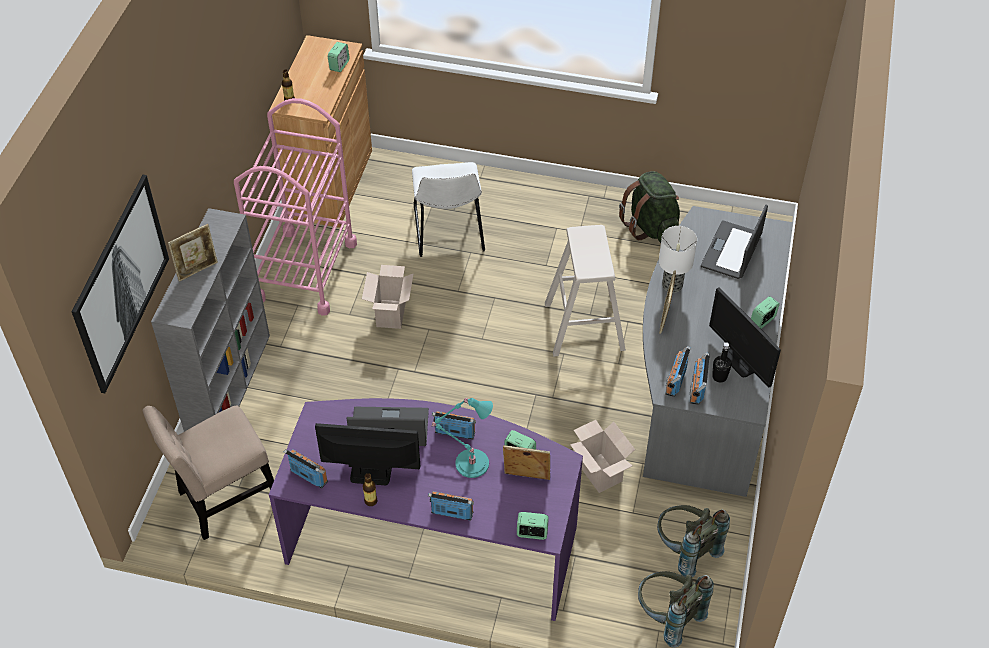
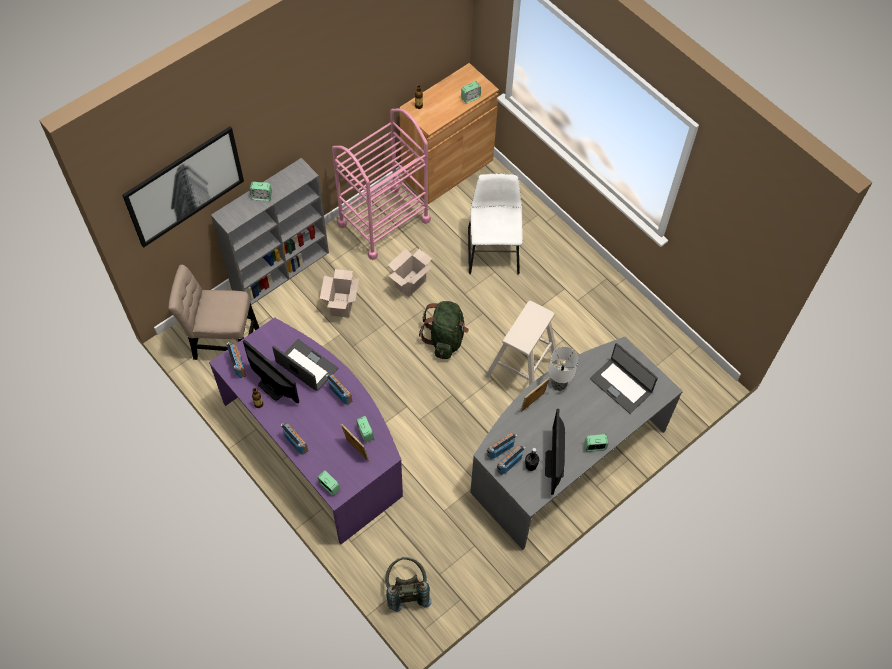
camera: 35 degrees right, 10 degrees up
(197, 270) = (261, 196): picture frame -> alarm clock
(449, 231) = (493, 248): white chair -> white chair turned 150 degrees clockwise
(469, 463) = (332, 418): turquoise table lamp -> none
(598, 473) = (445, 471): cardboard box -> cardboard box (341, 304)
(651, 227) = (628, 327): green backpack -> green backpack (445, 339)
(685, 550) = (453, 557): grey backpack -> none
(732, 251) = (621, 385): laptop -> laptop turned 105 degrees counterclockwise

